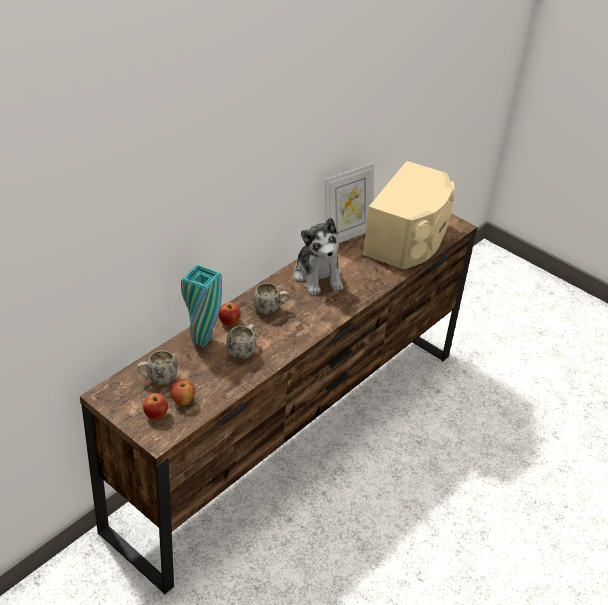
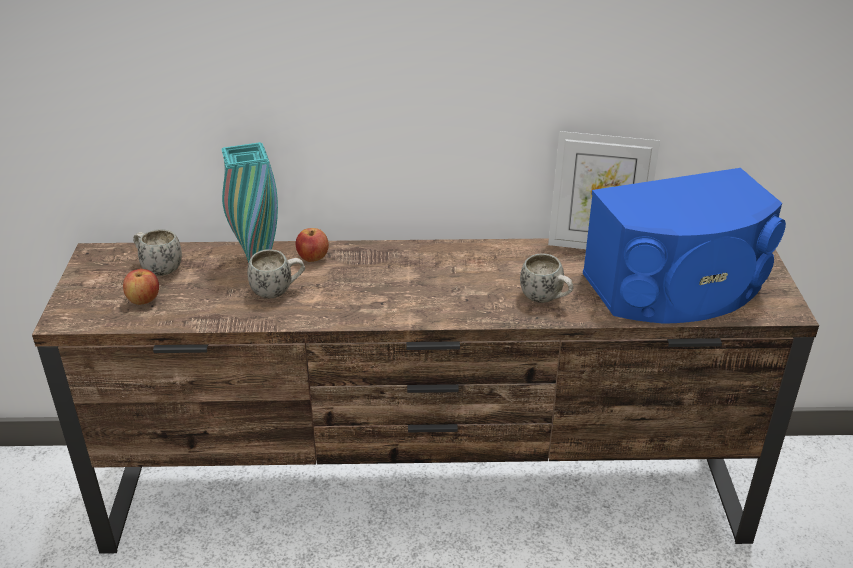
camera: 50 degrees right, 5 degrees down
(156, 415) = (101, 297): apple -> none
(270, 309) = (376, 270): white mug -> white mug (546, 299)
(318, 276) = (487, 267): plush toy -> none
(408, 239) = (677, 288): beige speaker -> blue speaker

